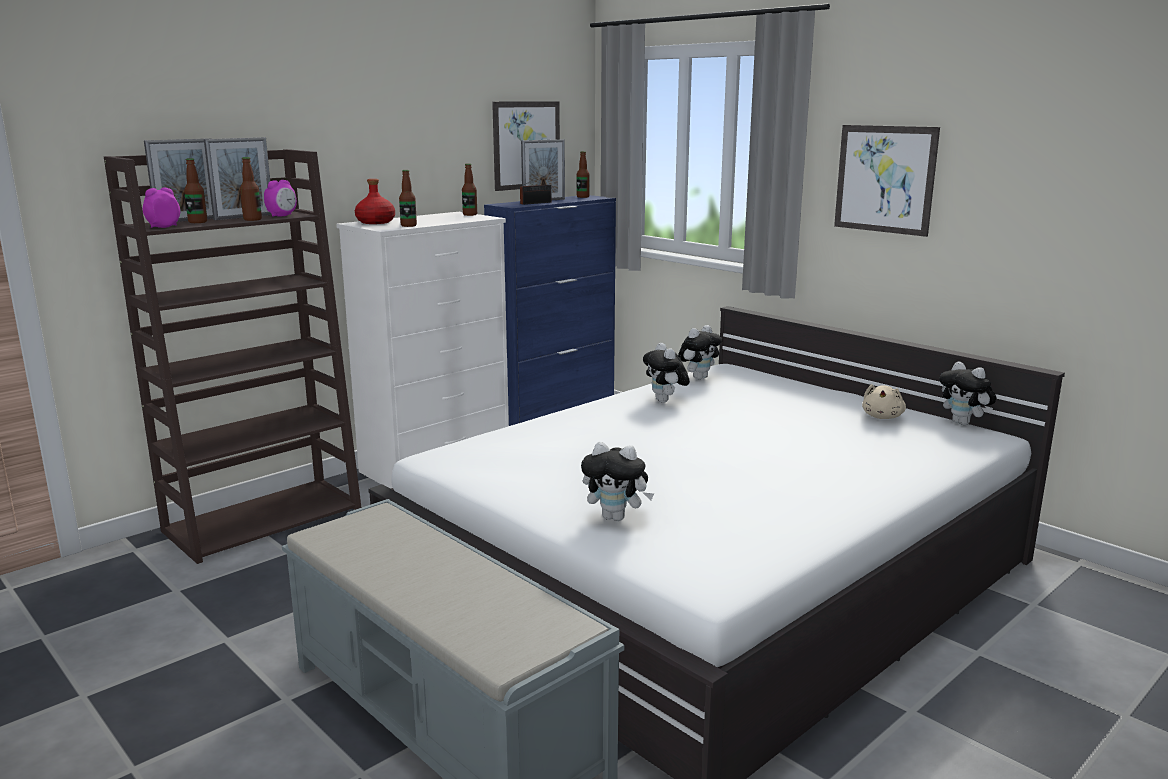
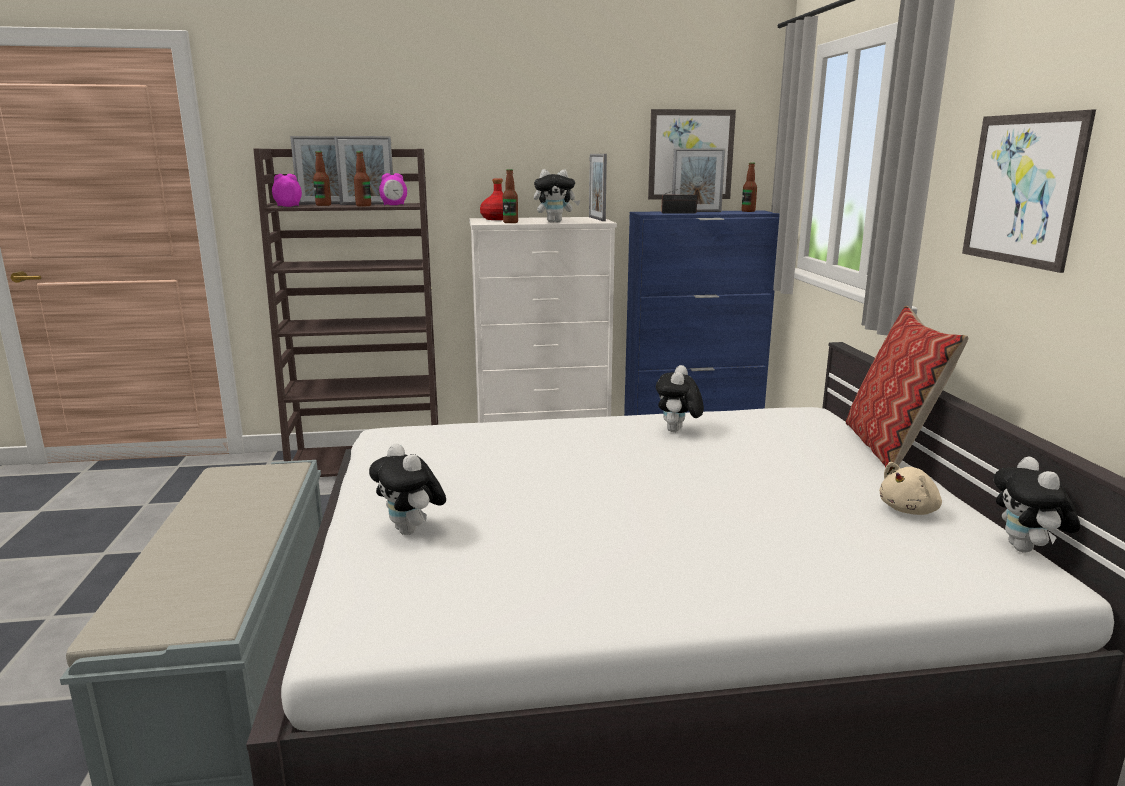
camera: 35 degrees right, 0 degrees up
(470, 214) = (597, 219): bottle -> picture frame
(699, 377) = (758, 415): plush toy -> plush toy (555, 222)
(812, 381) = (889, 448): none -> pillow

